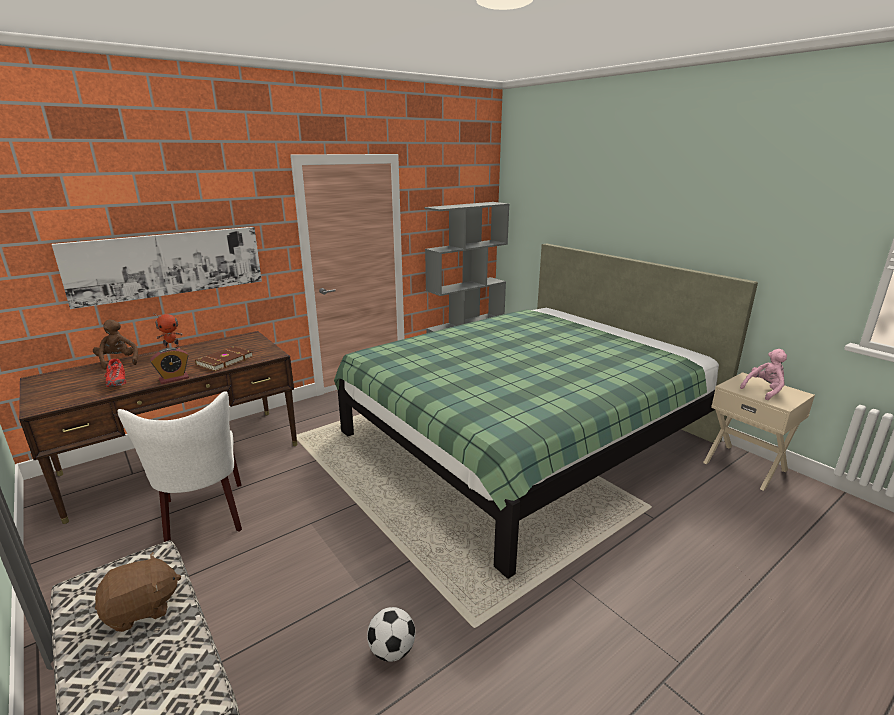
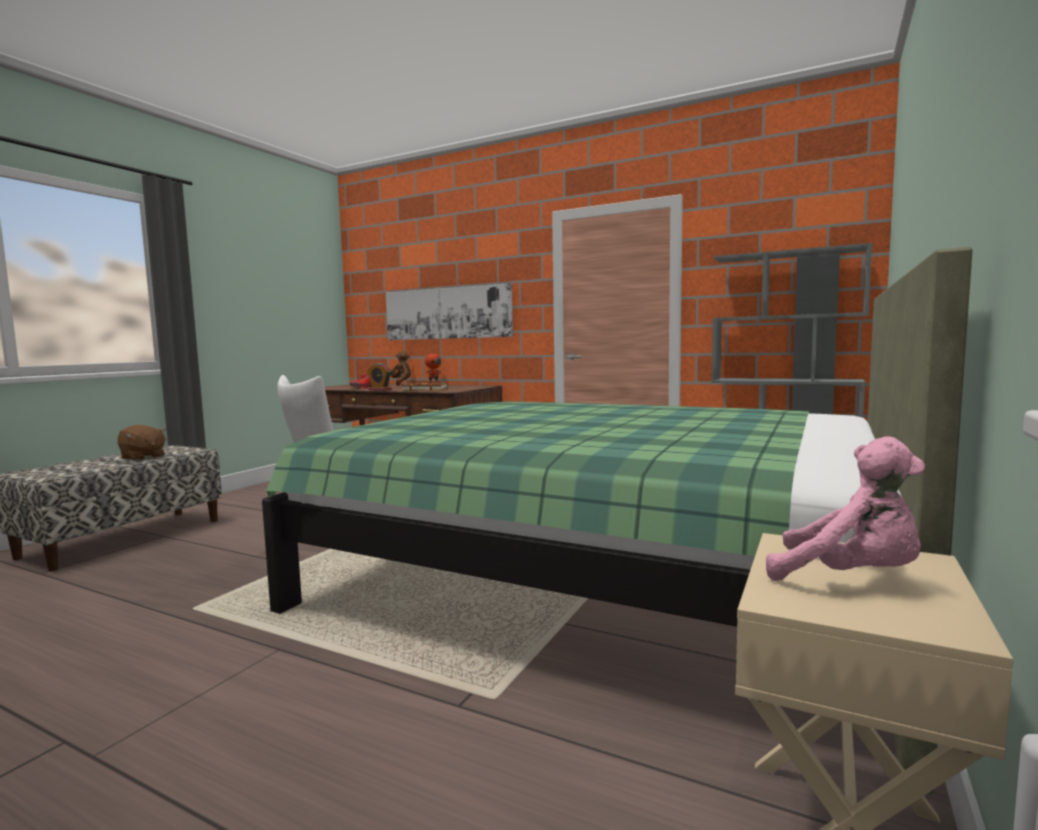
camera: 65 degrees right, 15 degrees down
(392, 650) = (169, 582): football -> none

